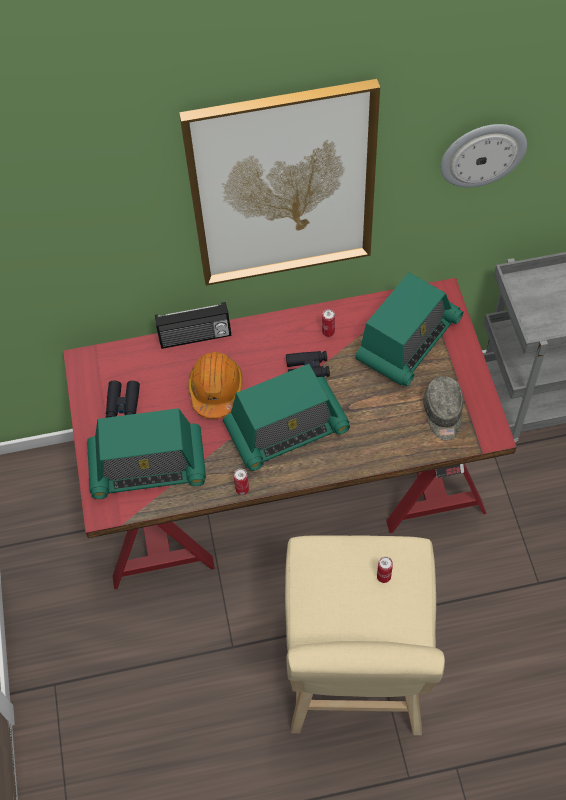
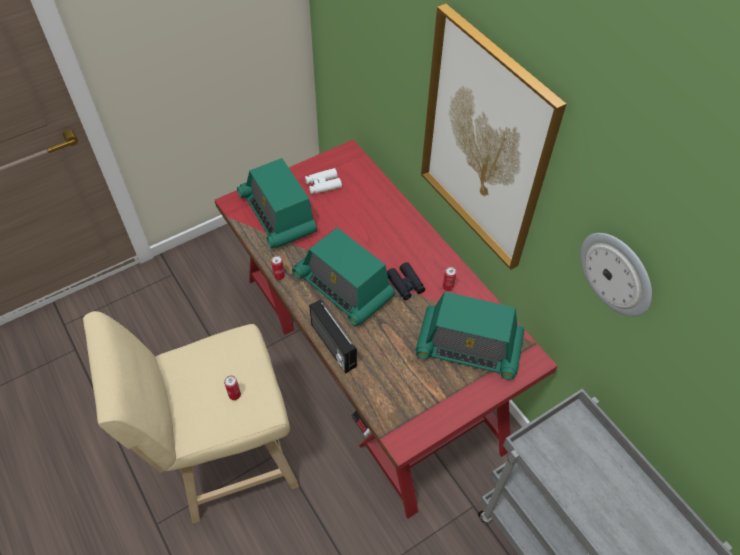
camera: 65 degrees right, 5 degrees down
(123, 404) = (323, 185): black binoculars -> white binoculars
(195, 338) = (399, 206): radio -> radio (332, 346)
(216, 390) = (359, 233): orange hard hat -> none
(443, 414) = (406, 395): grey cap -> none

